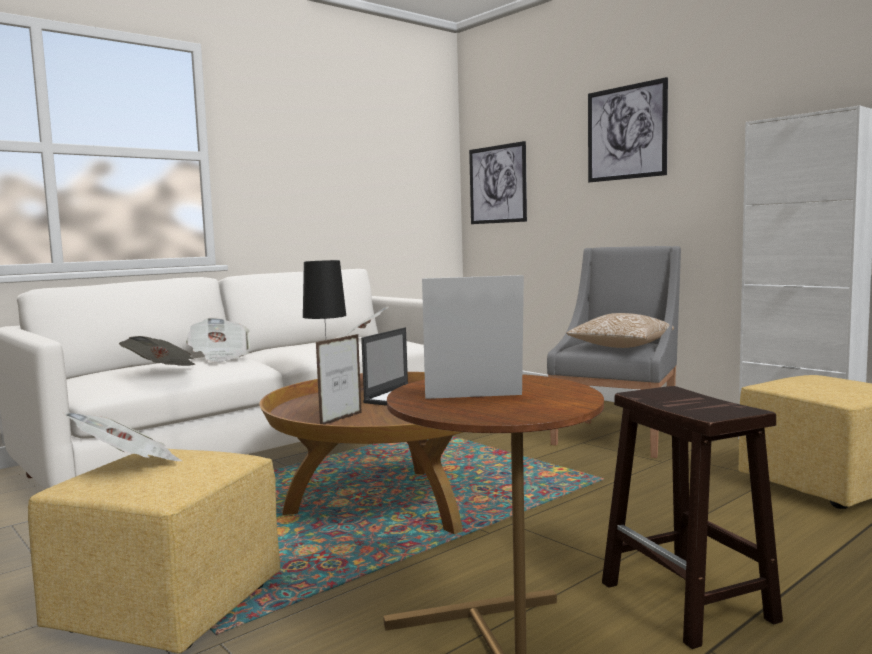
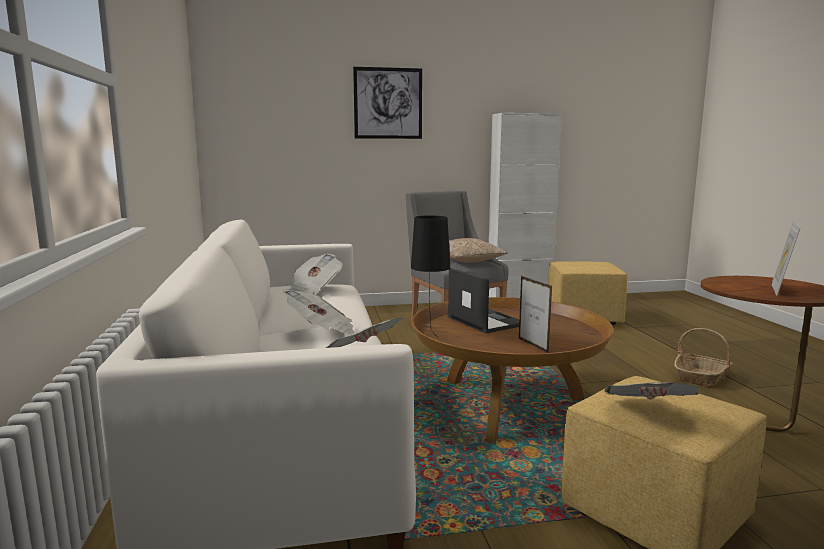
camera: 60 degrees left, 5 degrees up
(497, 184) = (250, 131): picture -> none
(689, 602) = (701, 377): brown stool -> basket

